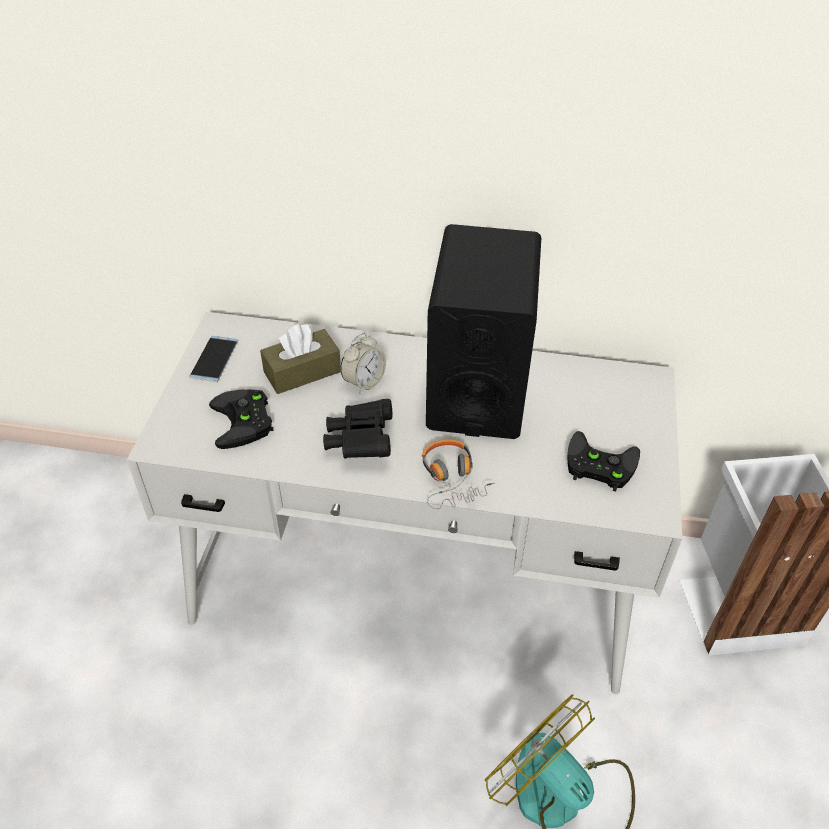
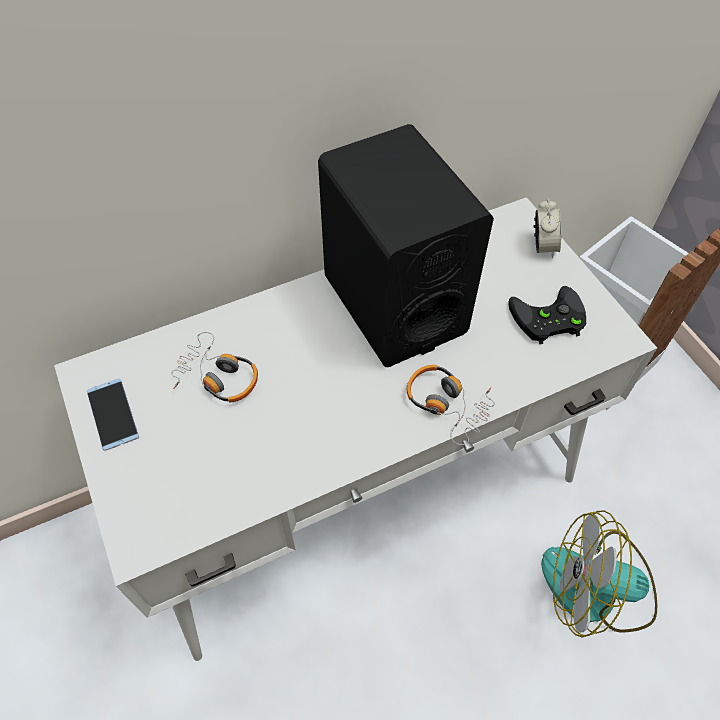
camera: 35 degrees left, 10 degrees up
(245, 422) = (208, 465): black game controller -> none
(302, 372) = (218, 376): brown tissue box -> headphones
(360, 441) = (336, 416): black binoculars -> none
(364, 382) = (287, 353): alarm clock -> alarm clock (542, 246)

